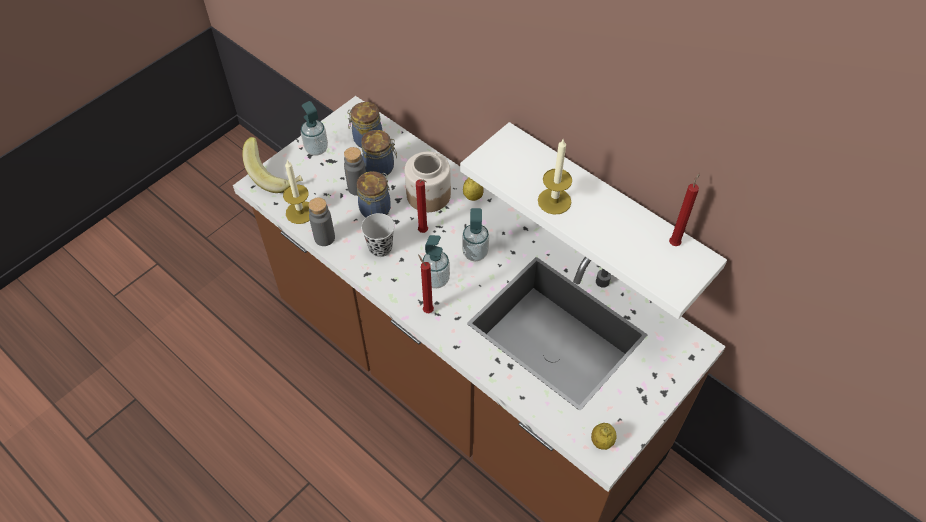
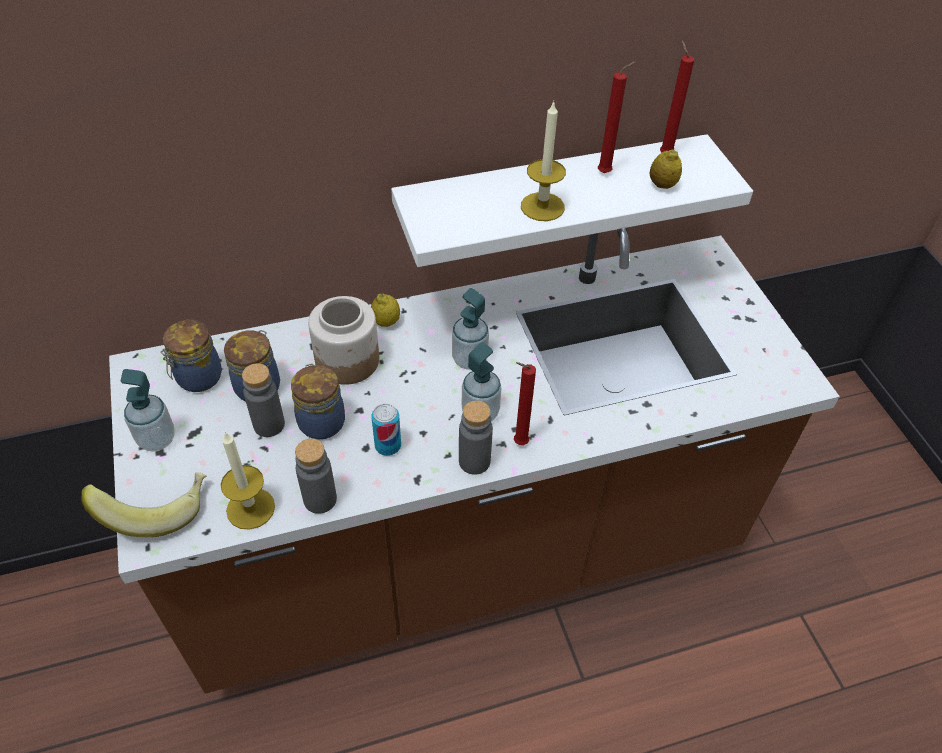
camera: 60 degrees left, 5 degrees down
(380, 248) = (388, 446): black cup -> can
(398, 294) = (474, 461): none -> grey bottle
(424, 232) = (400, 391): red candle -> red candle (606, 173)
(601, 441) = (784, 376): lemon -> lemon (662, 185)

